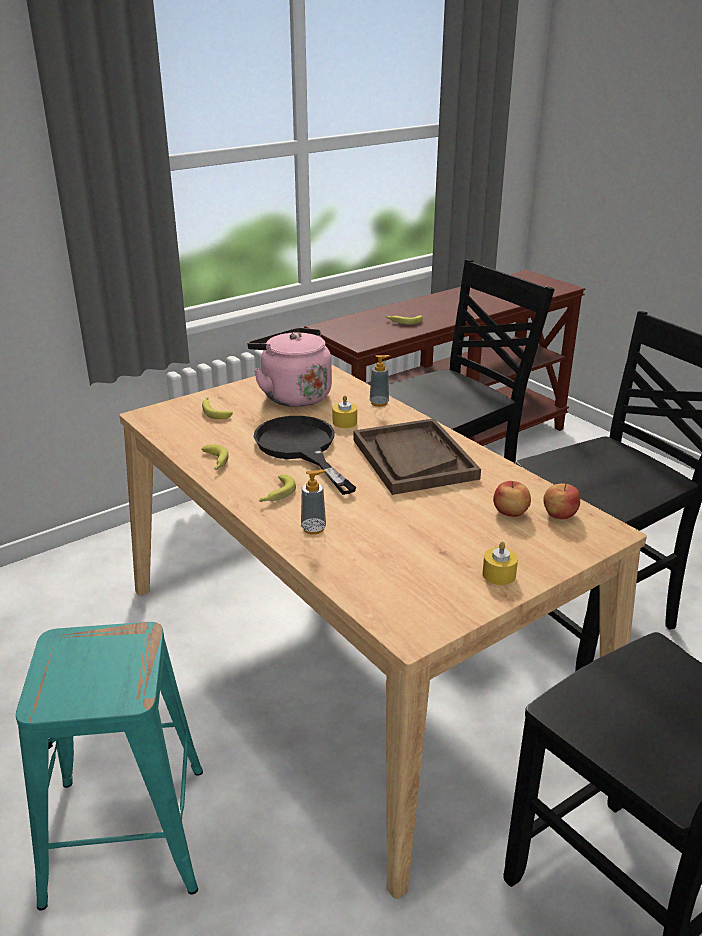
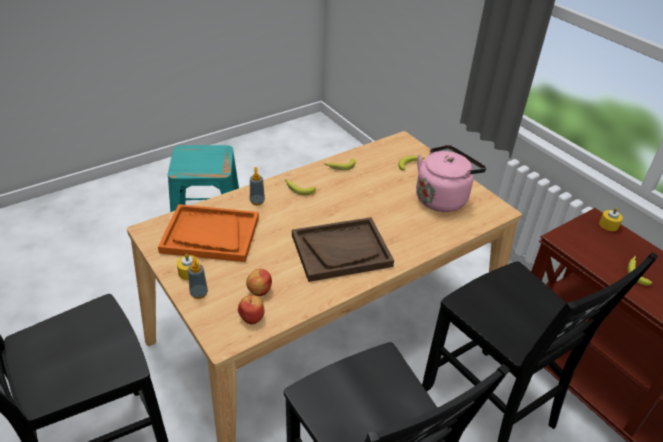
camera: 90 degrees right, 10 degrees up
(301, 448) = (357, 199): black frying pan -> none
(344, 422) = (399, 221): yellow candle -> yellow candle (608, 225)
(379, 403) = (435, 241): soap dispenser -> soap dispenser (199, 293)
(407, 565) = (210, 235): none -> orange tray

